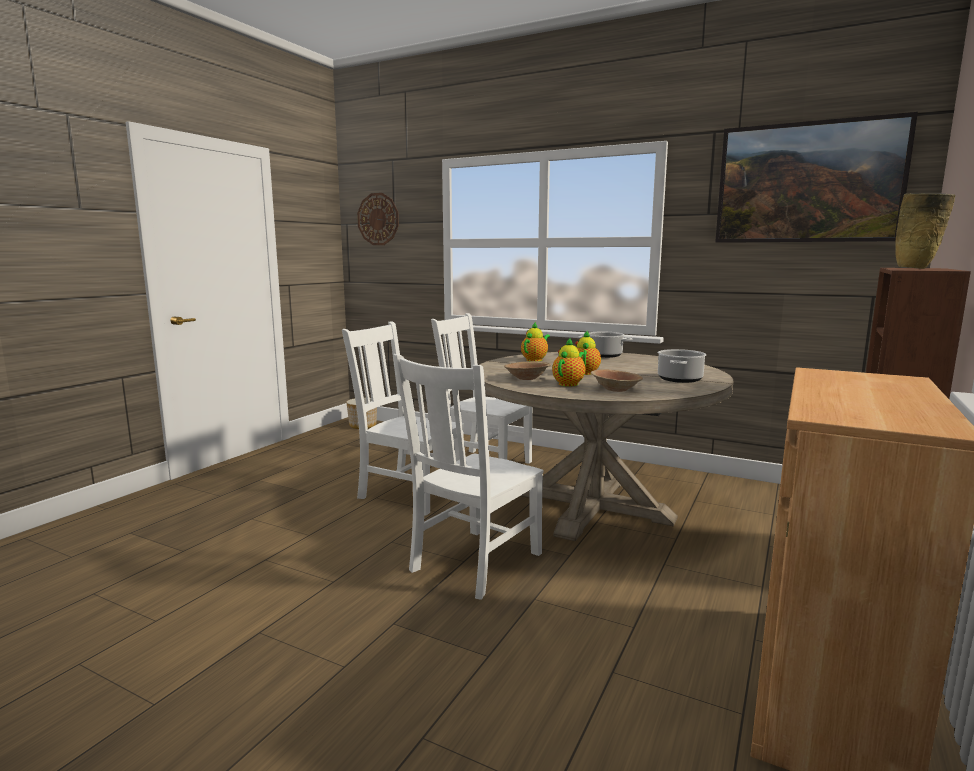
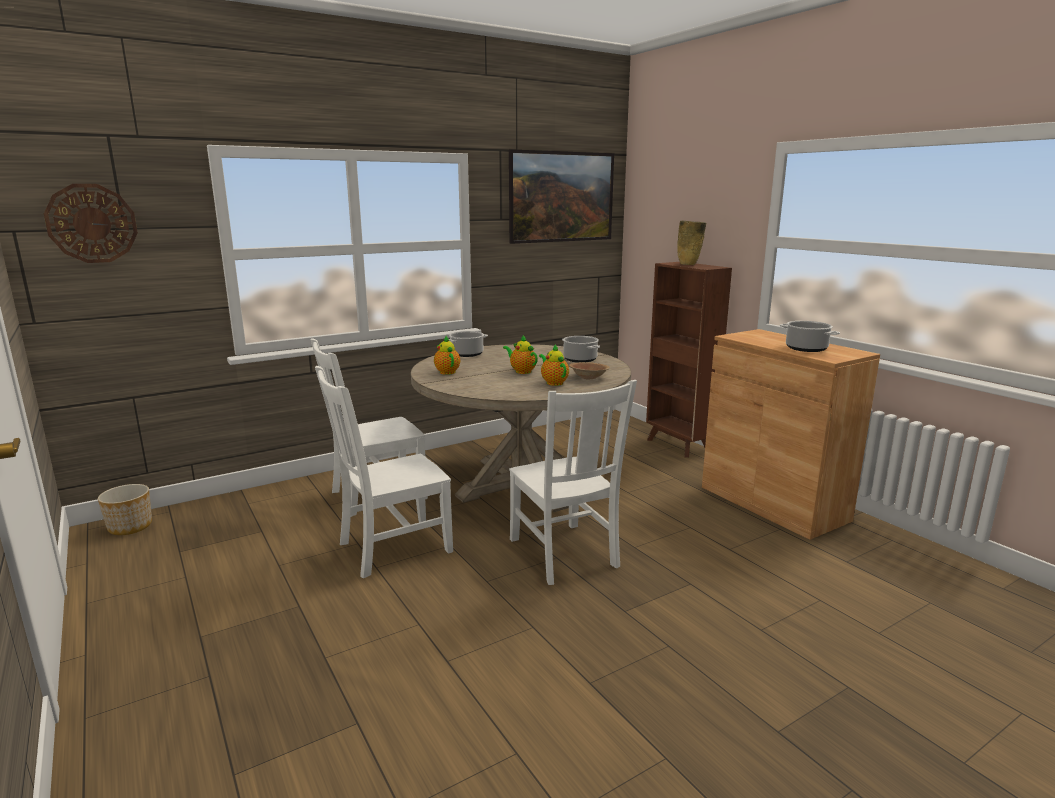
camera: 60 degrees left, 5 degrees up
(527, 378) = (516, 388): brown bowl -> none
(853, 401) = (805, 348): none -> cooking pot

